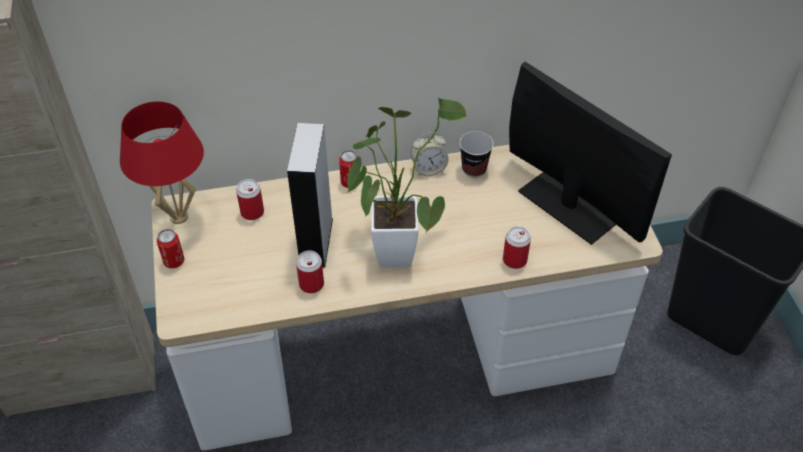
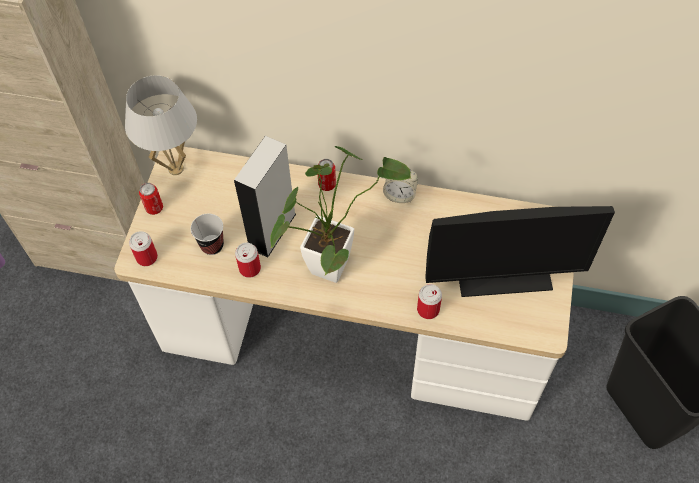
camera: 25 degrees right, 10 degrees up
(178, 217) = (175, 169): red table lamp -> white table lamp
(252, 212) = (234, 185): can -> can (147, 257)
(474, 169) = (439, 209): cup -> cup (212, 245)
(568, 206) = (503, 275): monitor -> monitor turned 105 degrees clockwise

